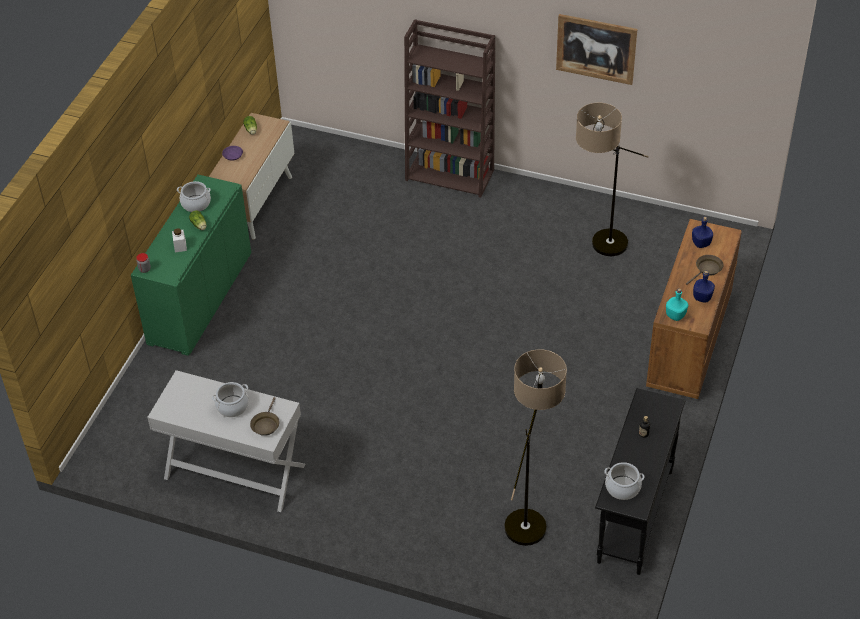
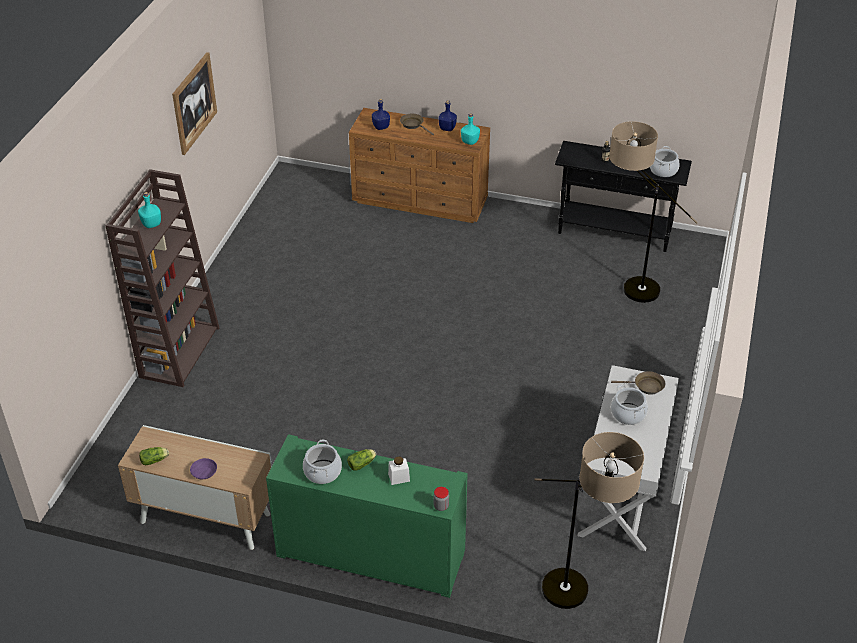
camera: 95 degrees left, 5 degrees down
(452, 60) = (151, 224): none -> turquoise bottle
(598, 250) = (303, 249): floor lamp -> floor lamp (578, 601)

